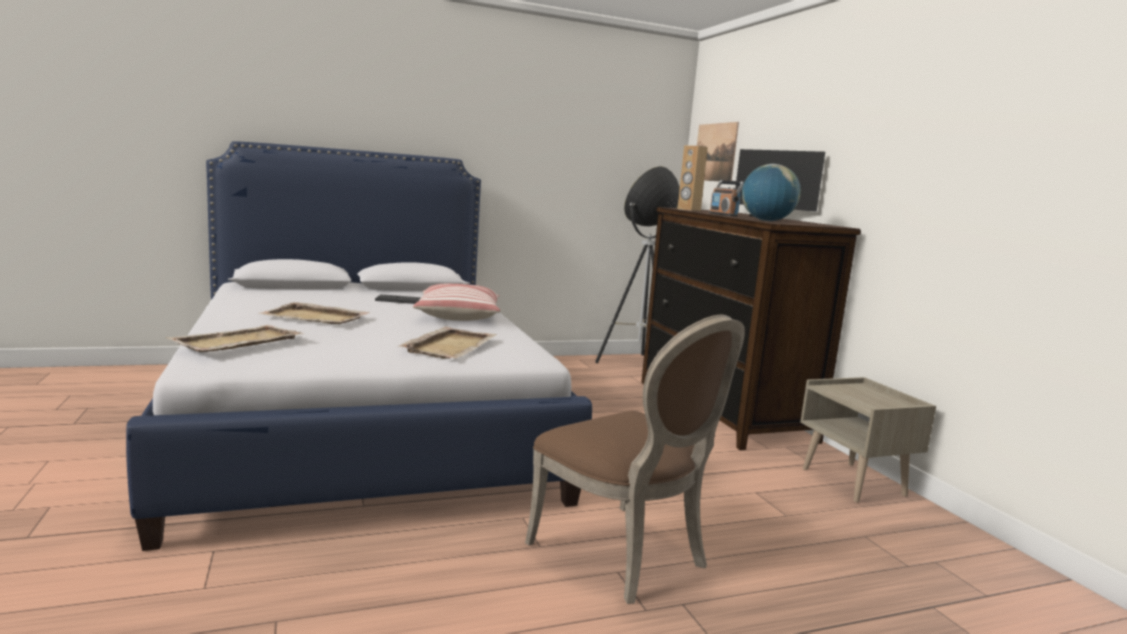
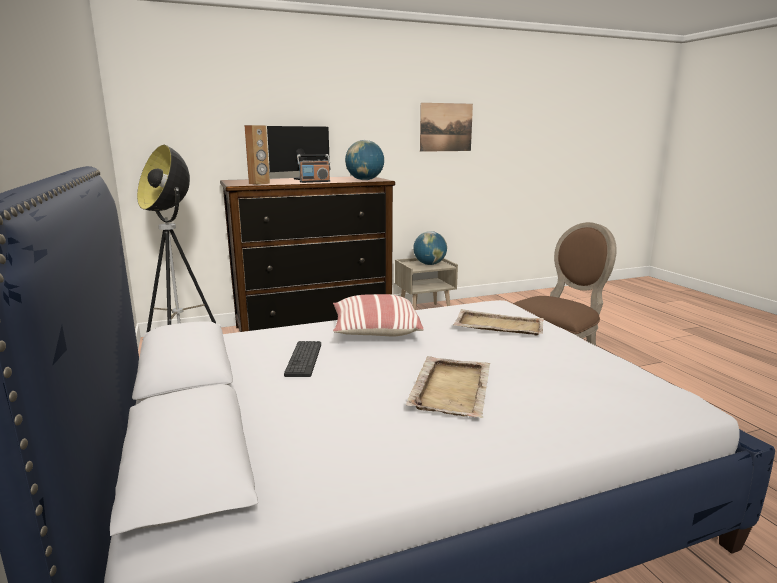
camera: 90 degrees left, 5 degrees up
(236, 342) = (610, 400): beige tray -> none
(715, 152) = (172, 125): picture -> picture (446, 127)
(871, 399) = (429, 264): none -> globe

